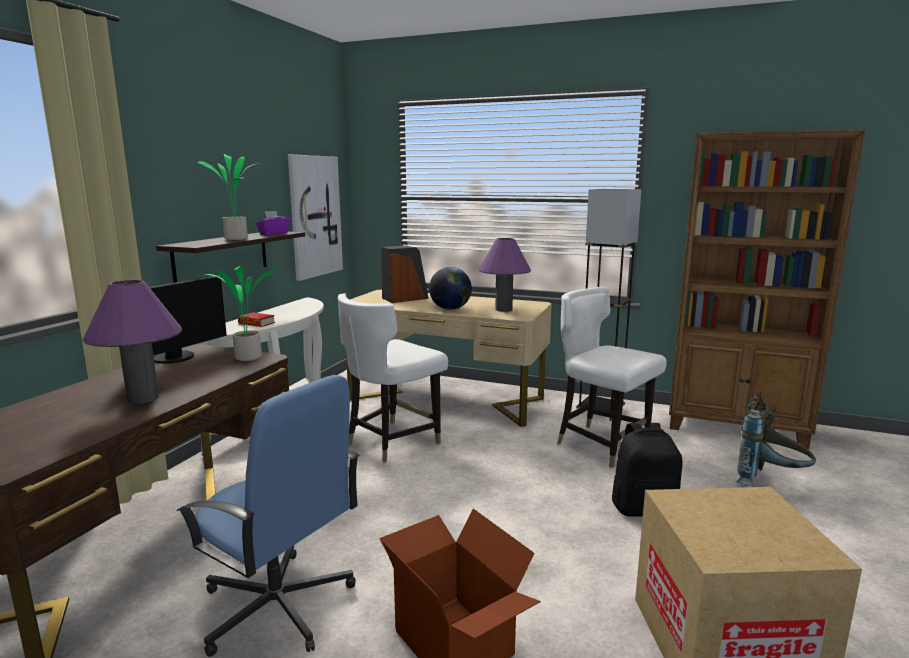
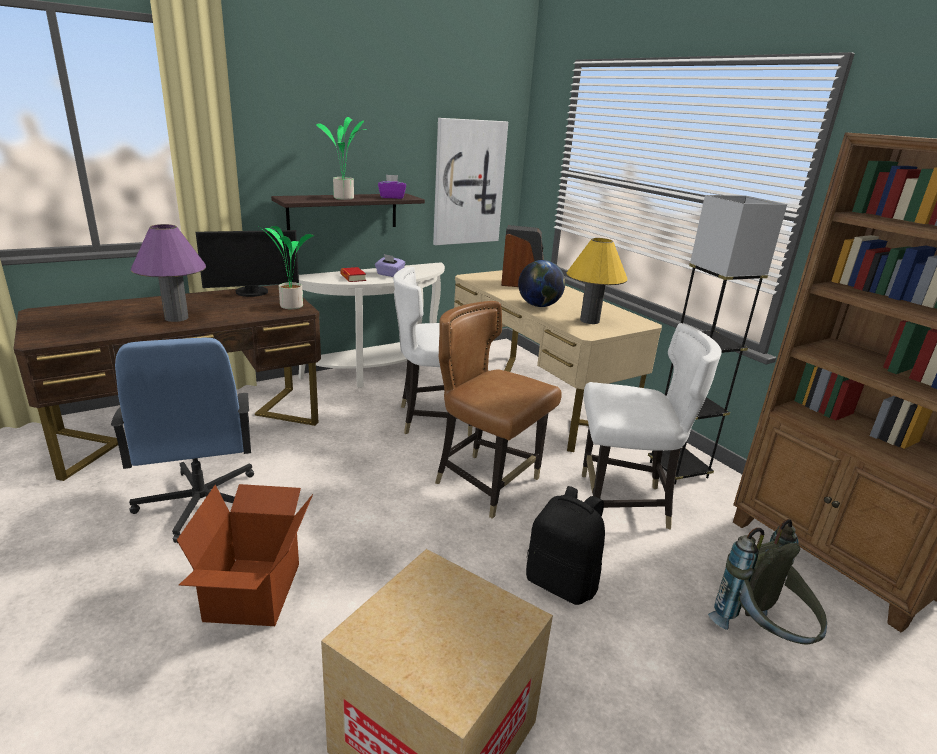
camera: 35 degrees right, 10 degrees up
(285, 314) = (389, 274): none -> purple tissue box
(502, 470) = (486, 483): none -> brown chair
(503, 309) = (589, 320): purple table lamp -> yellow table lamp
(602, 444) = (622, 503): white chair -> white chair turned 105 degrees clockwise

